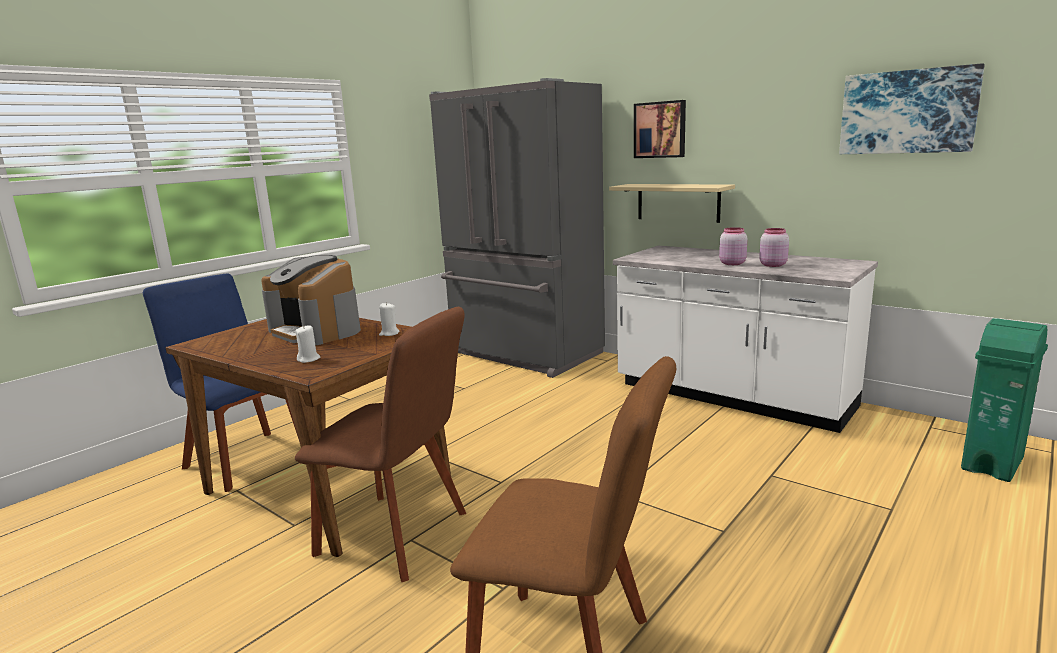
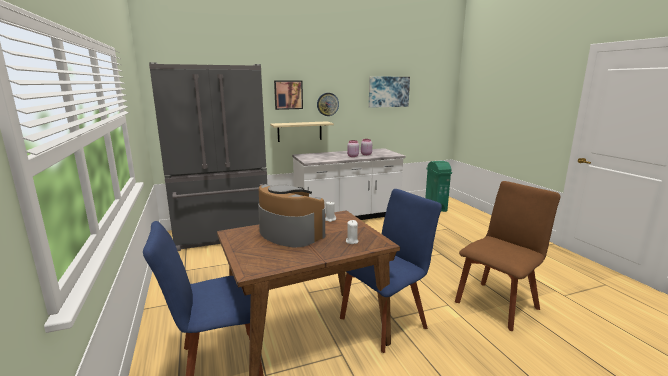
camera: 60 degrees left, 0 degrees up
(316, 330) = (290, 233): coffee machine -> coffee machine turned 120 degrees counterclockwise
(399, 535) = (385, 320): brown chair -> blue chair
(737, 147) = (327, 104): none -> wall clock

